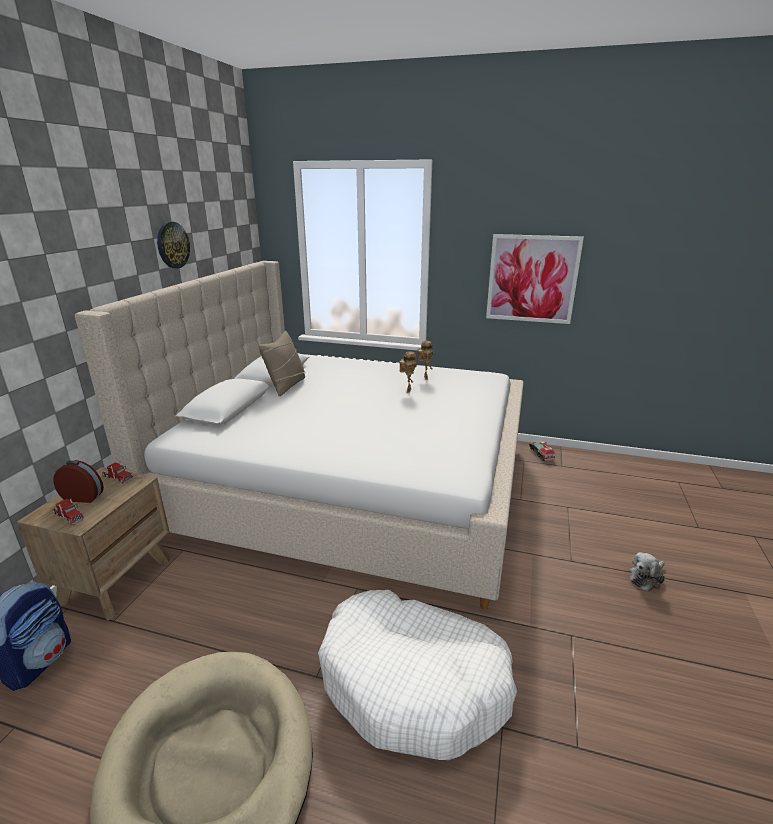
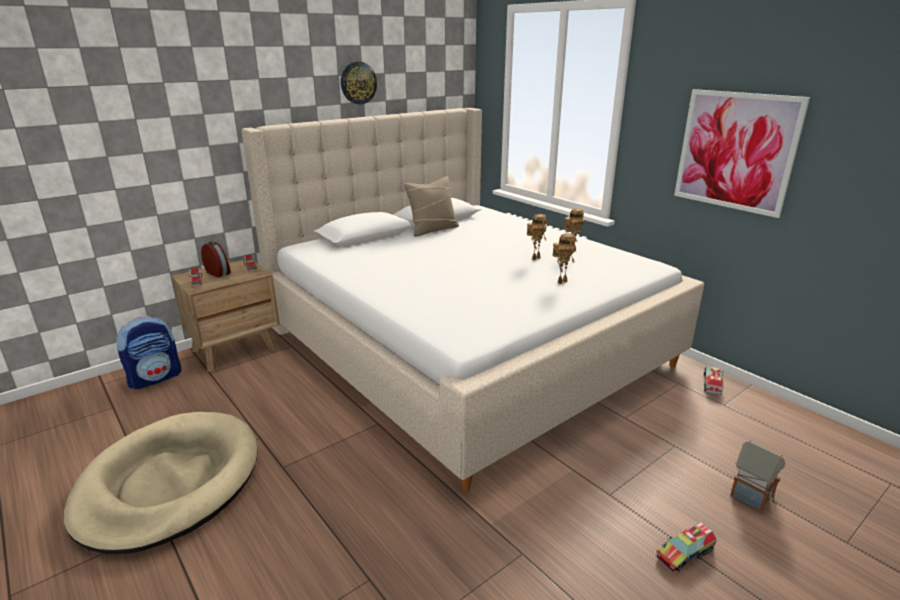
camera: 35 degrees right, 0 degrees up
(413, 683) = (341, 509): white dog bed -> none
(455, 405) = (561, 281): none -> toy robot
(634, 521) = (750, 495): none -> toy house
(646, 578) = (685, 553): plush toy -> toy truck

